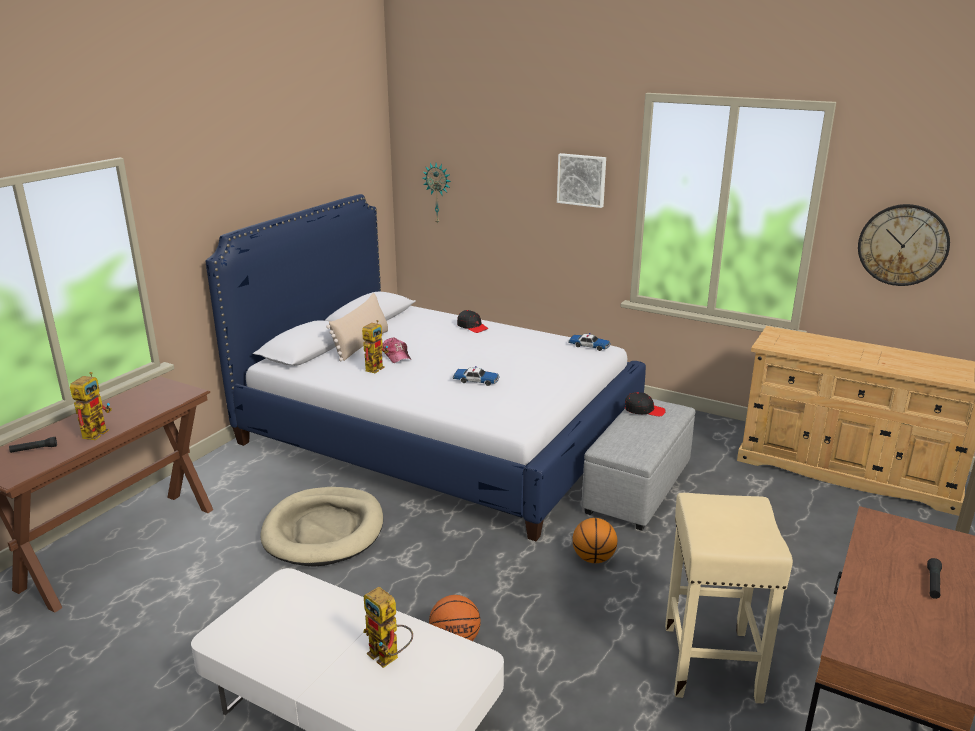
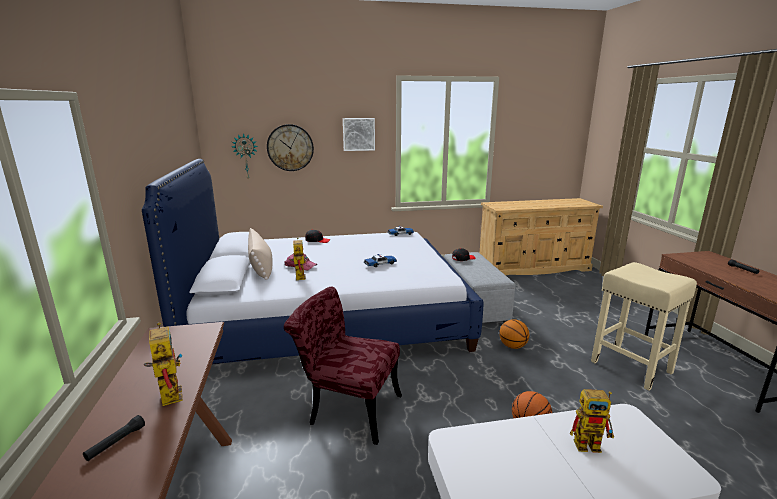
camera: 40 degrees left, 5 degrees down
(324, 530) = (347, 408): beige dog bed -> red chair
(903, 245) = (533, 148): wall clock -> wall clock (290, 147)

